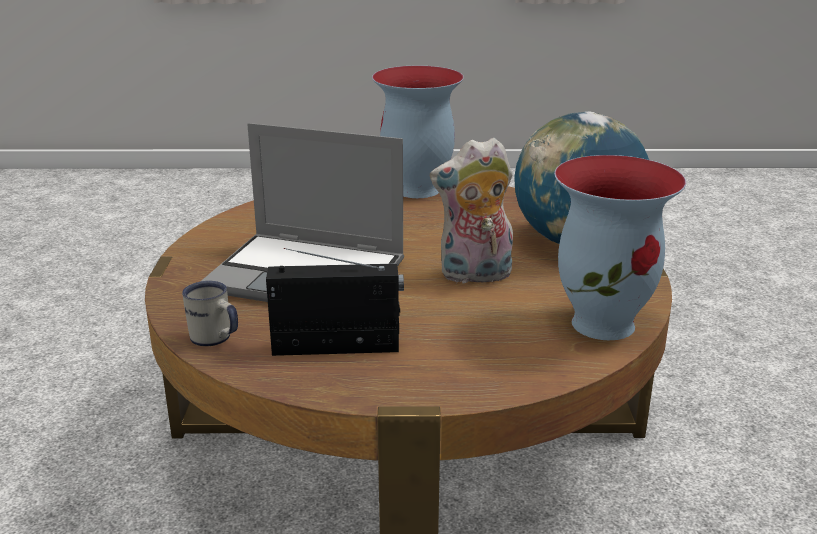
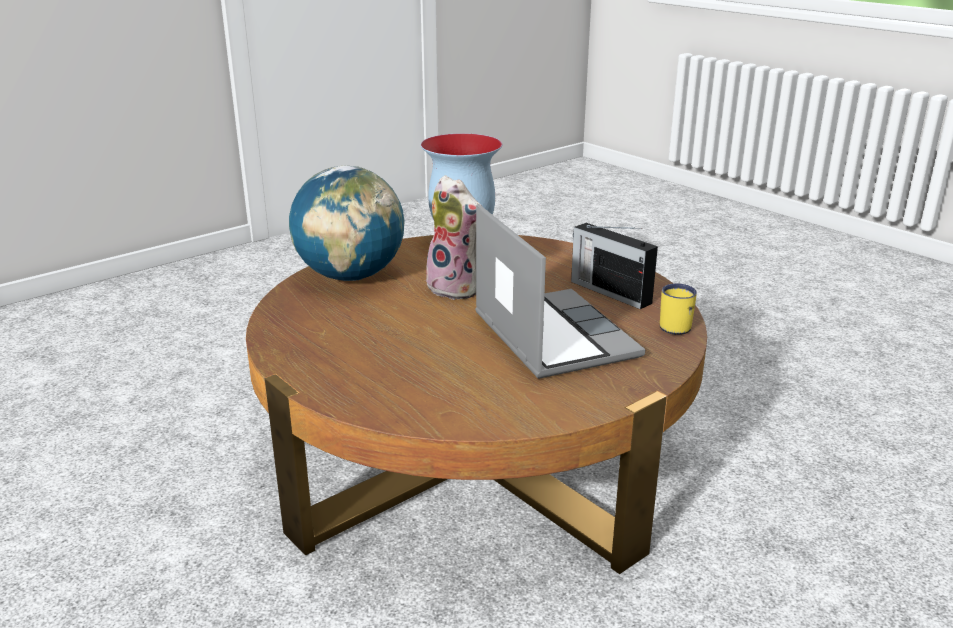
camera: 130 degrees left, 0 degrees up
(215, 340) = (673, 325): white mug -> yellow mug
(417, 190) = (313, 366): vase -> none

